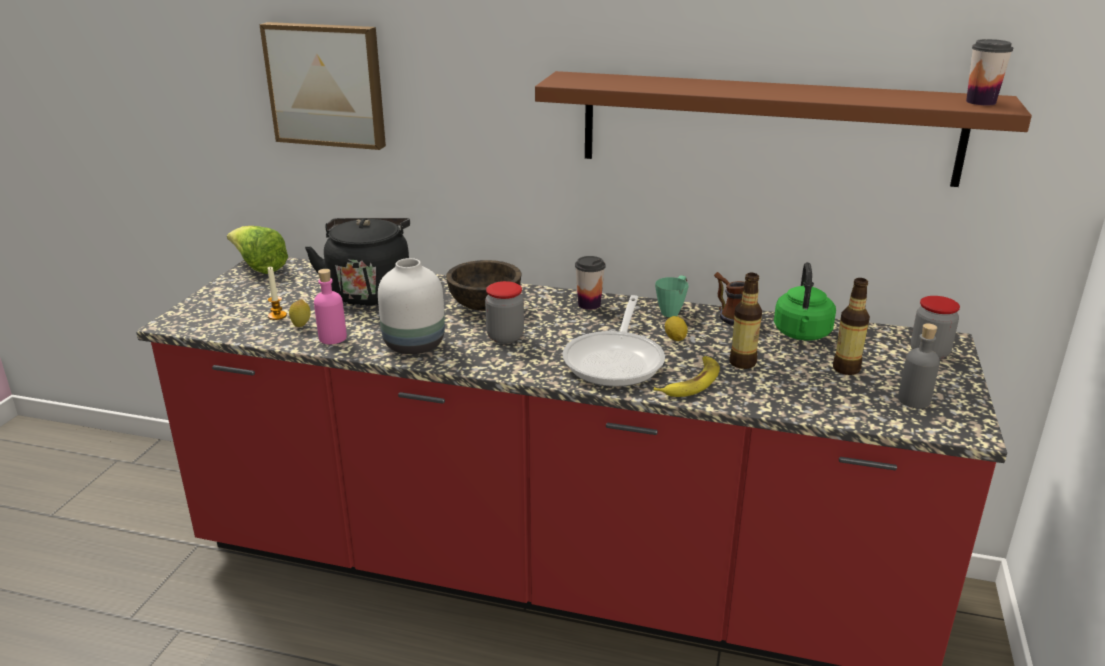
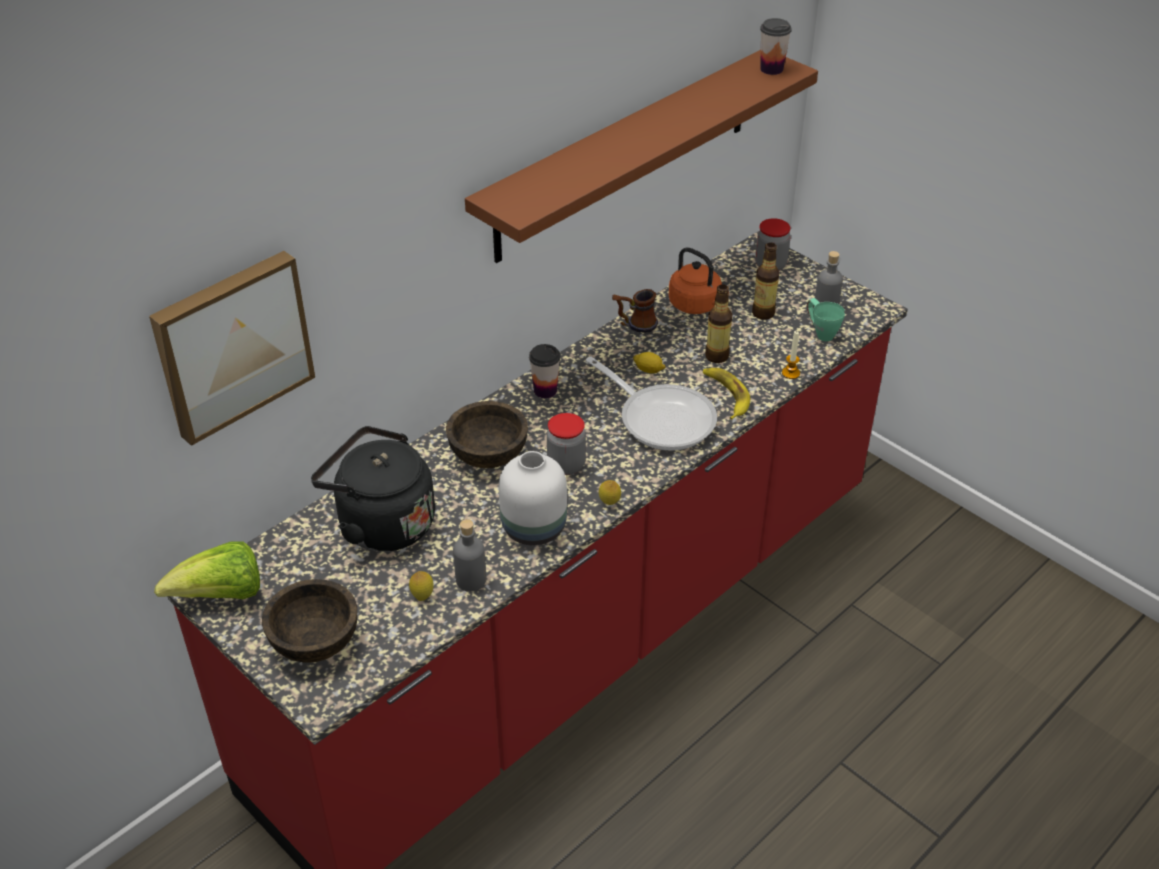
camera: 60 degrees left, 15 degrees up
(231, 305) = (316, 642): none -> brown bowl
(277, 316) = (379, 609): candle -> candle (790, 373)
(332, 338) = (471, 580): pink bottle -> grey bottle
(475, 367) = (609, 503): none -> lemon
(673, 311) = (599, 349): green mug -> green mug (820, 332)
(802, 334) = (696, 305): green kettle -> orange kettle

